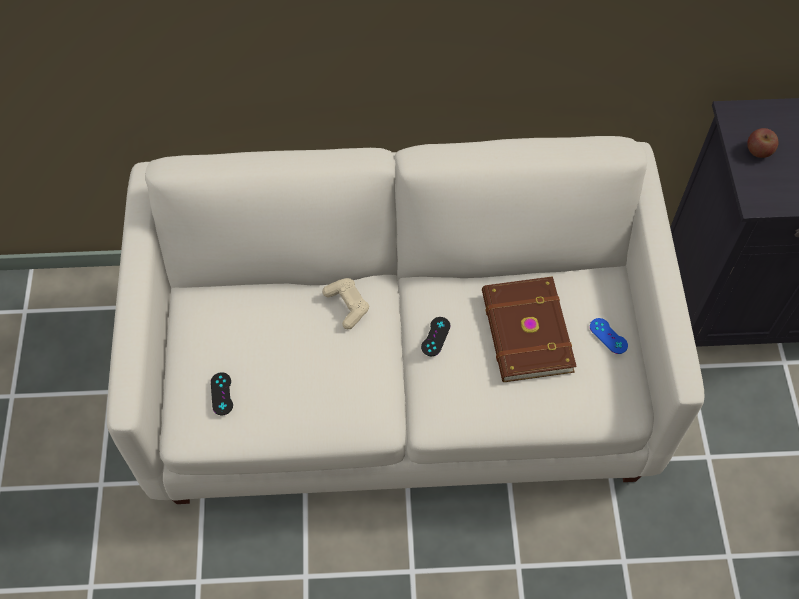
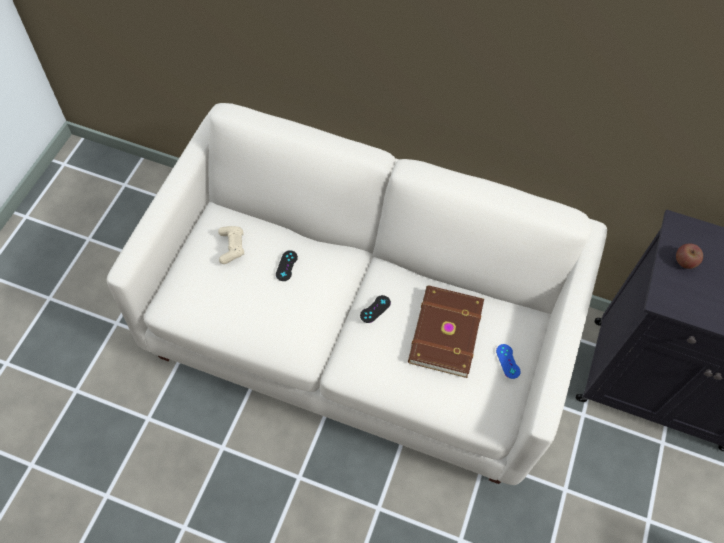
camera: 20 degrees right, 0 degrees up
(221, 394) = (203, 289): black game controller -> black game controller (286, 266)
(347, 305) = (321, 261): beige game controller -> beige game controller (231, 247)

